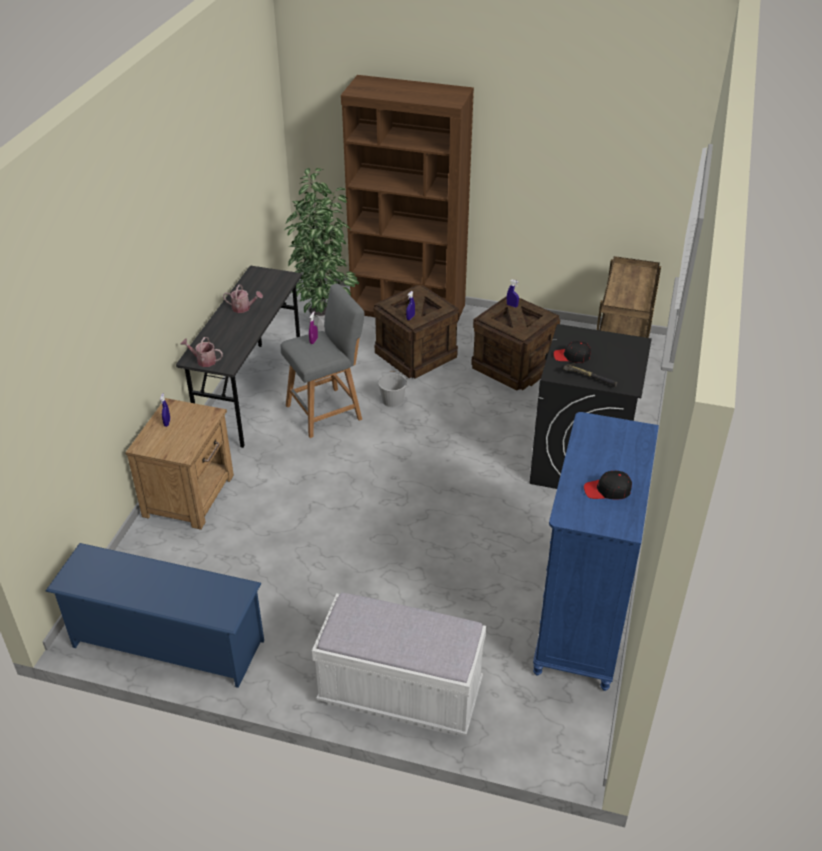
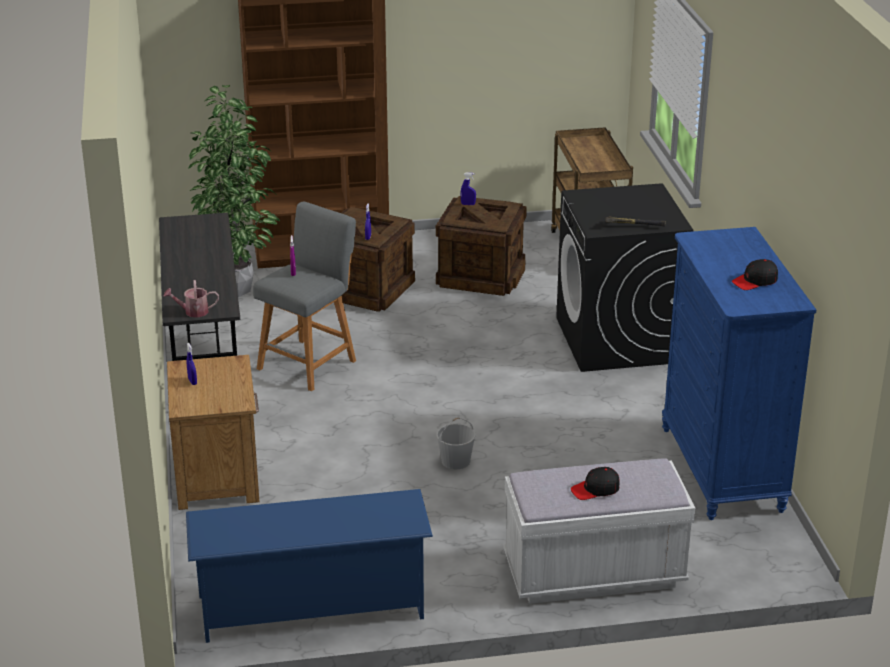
camera: 25 degrees left, 10 degrees down
(243, 308) = (192, 257): watering can -> none
(393, 400) = (375, 336): white bucket -> white bucket (456, 460)
(572, 356) = (600, 213): black cap -> black cap (595, 490)

